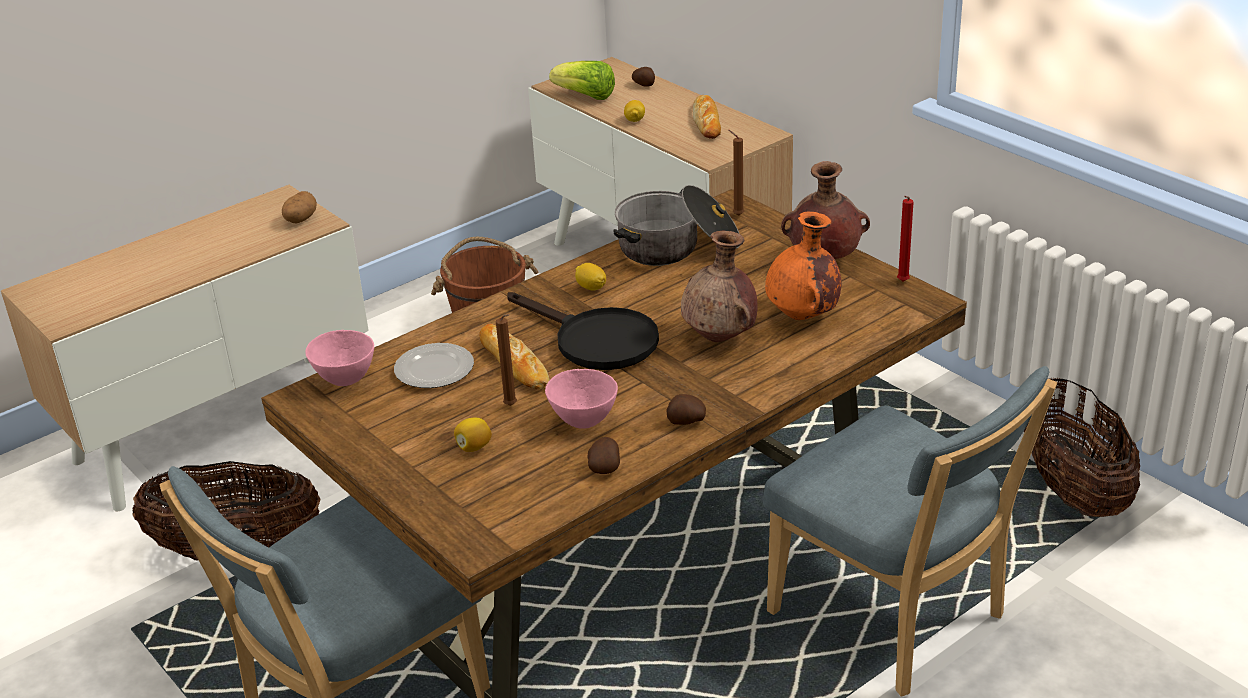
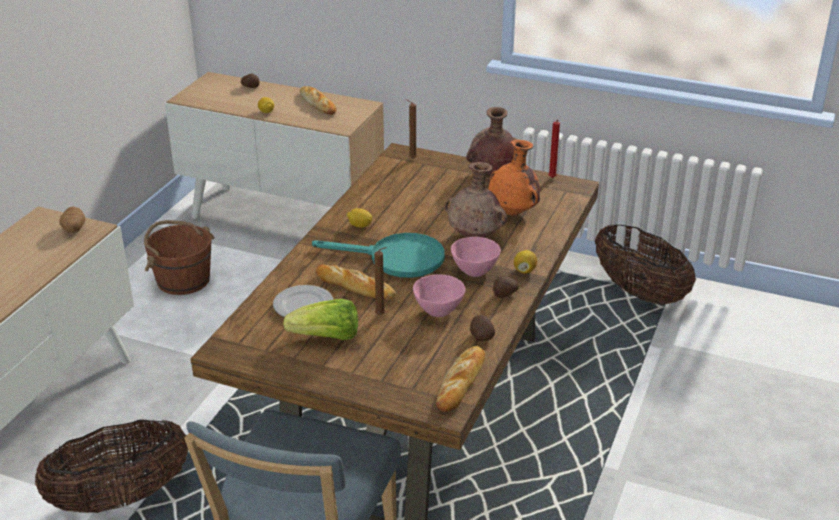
camera: 30 degrees left, 0 degrees up
(344, 379) = (243, 329): pink bowl -> pink bowl (474, 272)
(474, 447) = (382, 348): lemon -> lemon (524, 270)
(526, 517) = (461, 382): none -> bread
(586, 96) = (215, 102): lettuce -> lettuce (327, 337)
(595, 340) = (396, 259): black frying pan -> turquoise frying pan
(677, 247) = (392, 187): cooking pot -> none
(894, 620) = (600, 398): blue chair -> none

